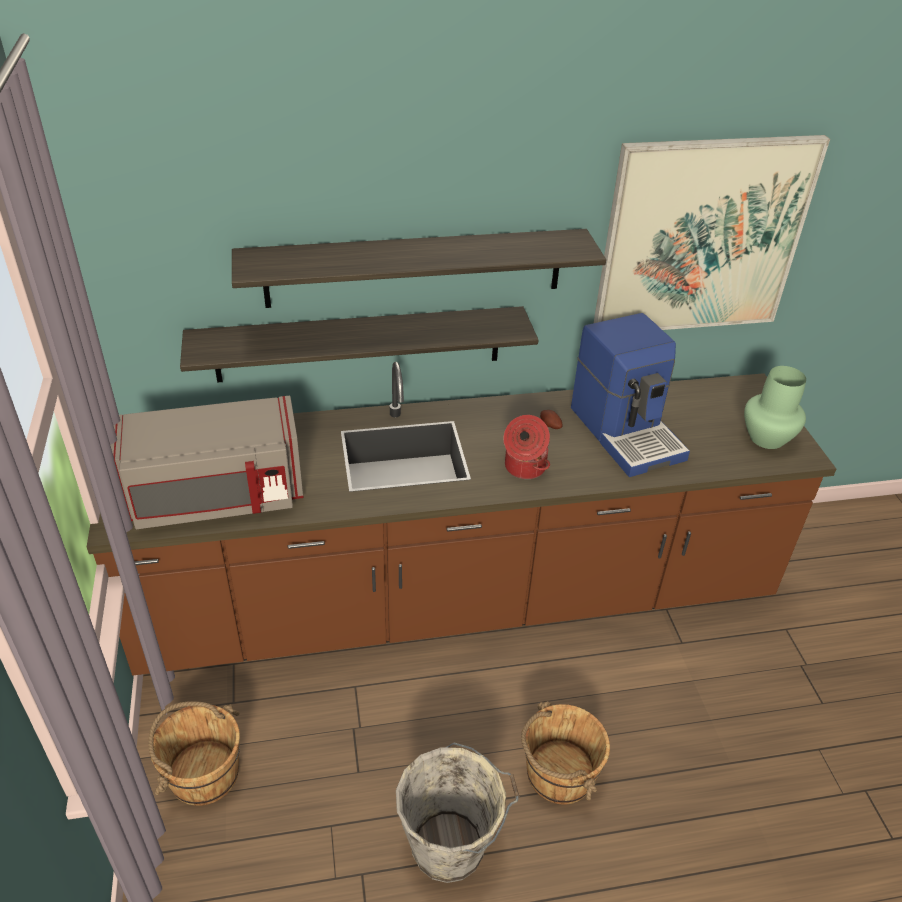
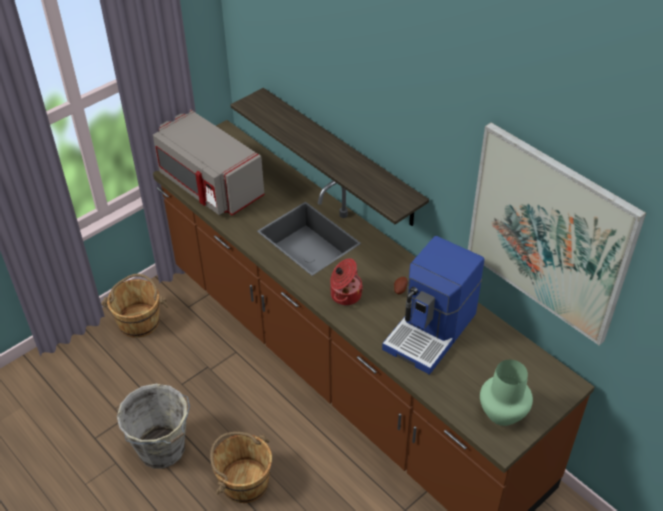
camera: 60 degrees right, 5 degrees up
(414, 268) = (369, 128): shelf -> none

